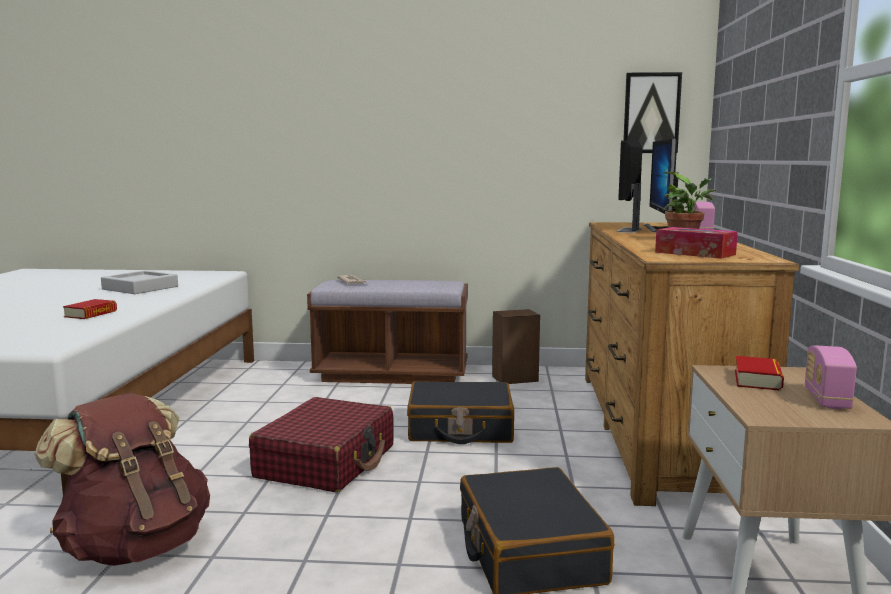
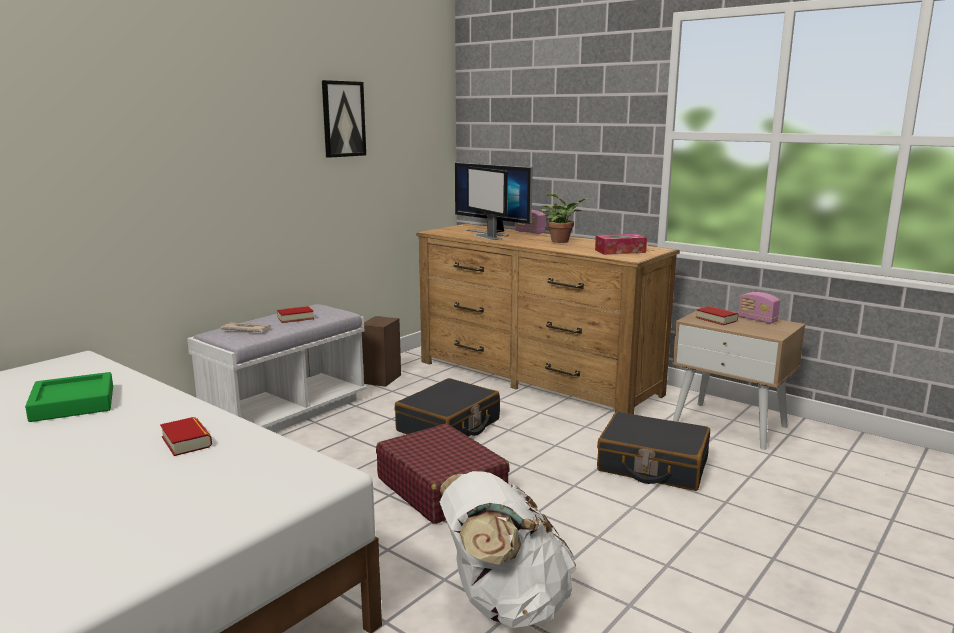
camera: 55 degrees left, 5 degrees up
(135, 546) = (504, 605): brown backpack -> white backpack
(140, 288) = (73, 403): grey tray -> green tray
(392, 374) = (286, 412): brown bench -> white bench
(404, 283) = (295, 318): none -> book
(651, 113) = (425, 136): picture -> picture (343, 119)

